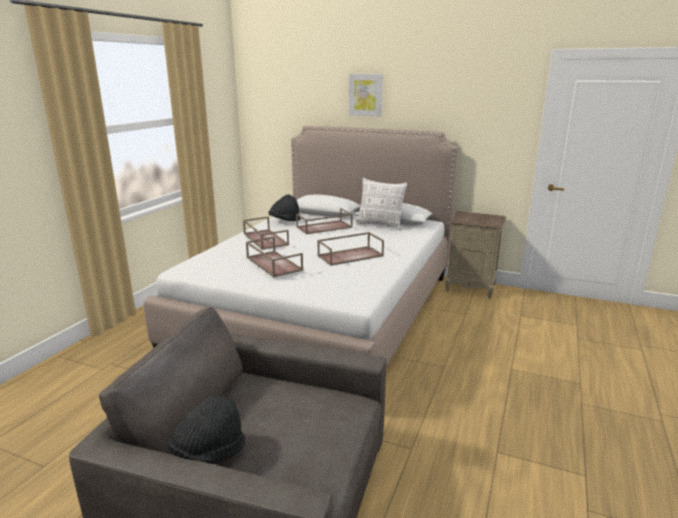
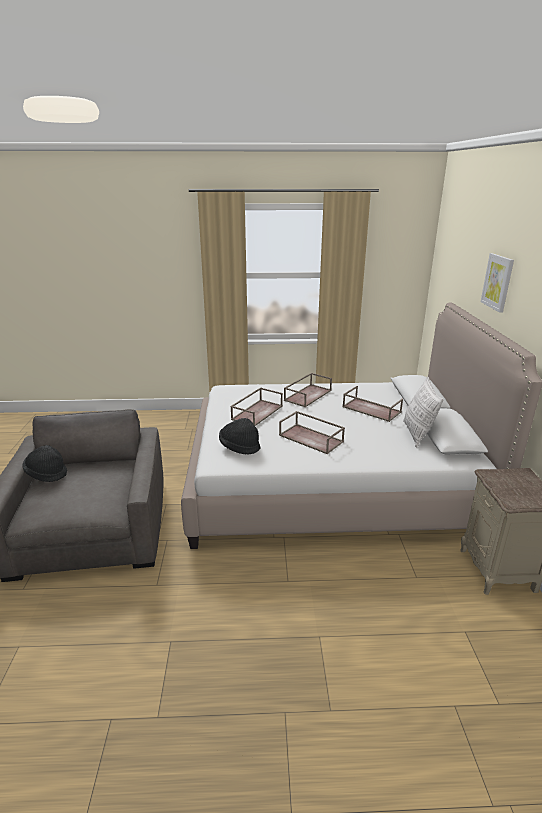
camera: 65 degrees right, 5 degrees up
(284, 221) = (365, 390): black hat -> black hat (239, 447)

